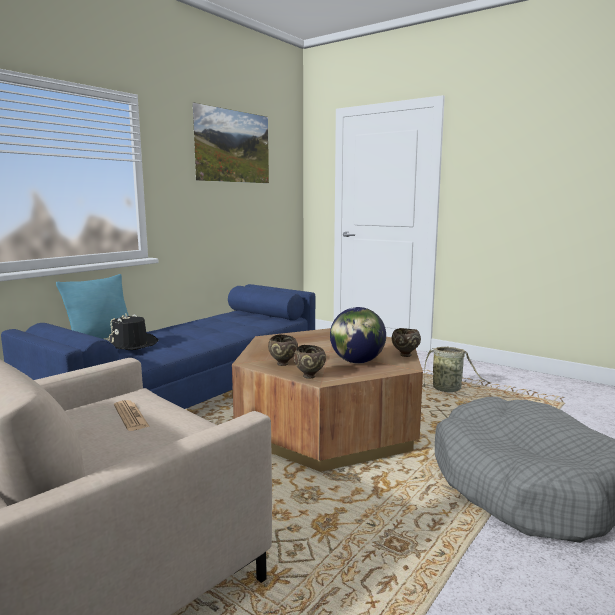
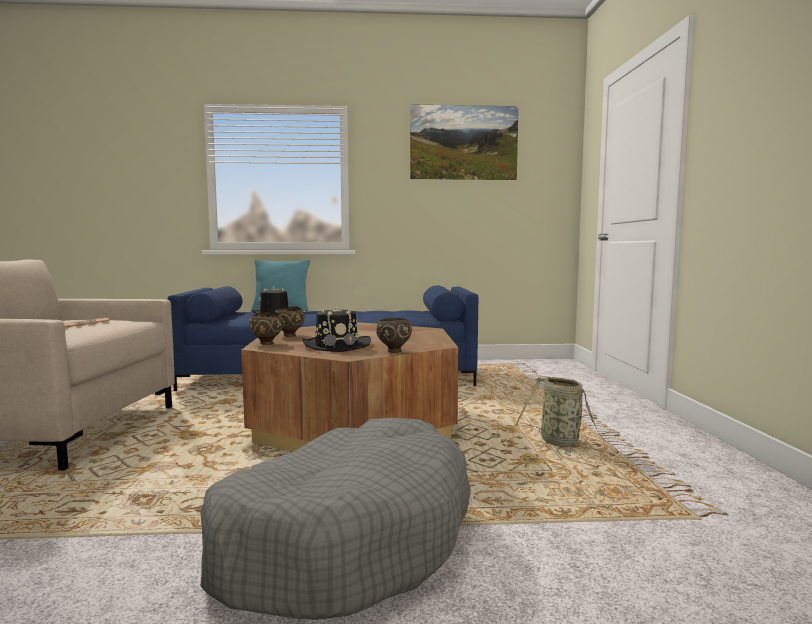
camera: 50 degrees right, 5 degrees down
(357, 362) = (337, 345): globe -> black hat

